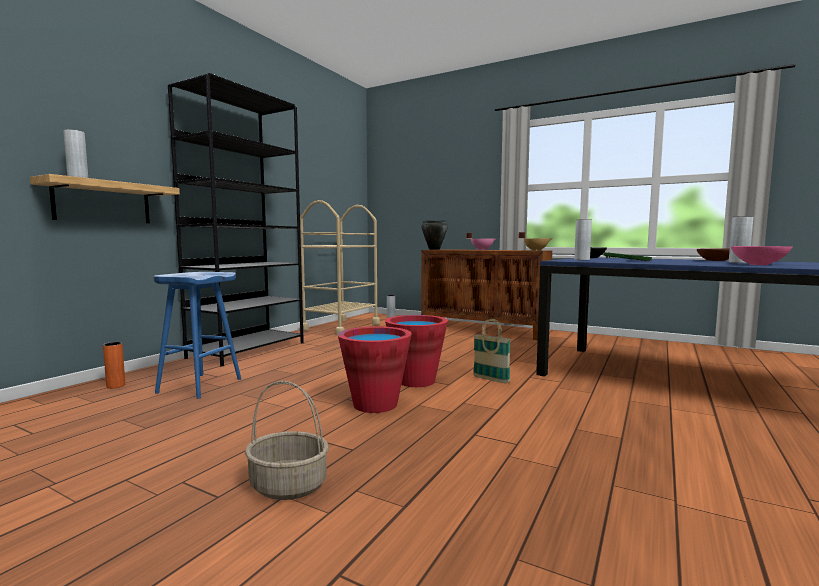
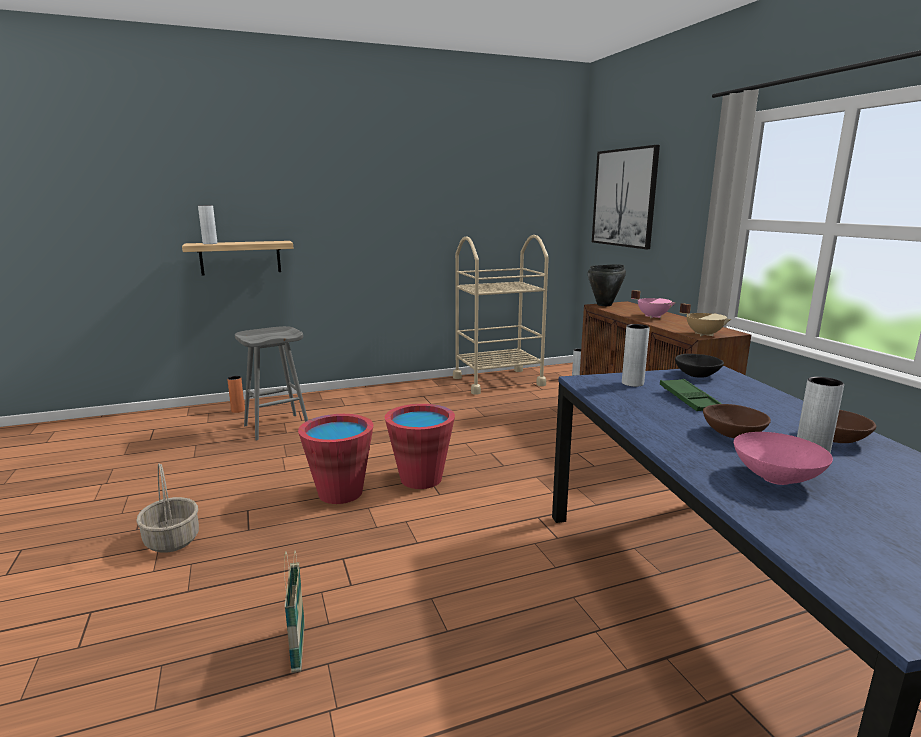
camera: 40 degrees right, 10 degrees up
(200, 385) = (277, 426): blue stool -> grey stool
(248, 350) = (370, 394): black bookcase -> none
(414, 180) = (624, 198): none -> picture
(491, 379) = (490, 504): basket -> basket (298, 648)
(690, 262) = (733, 434): none -> brown bowl

